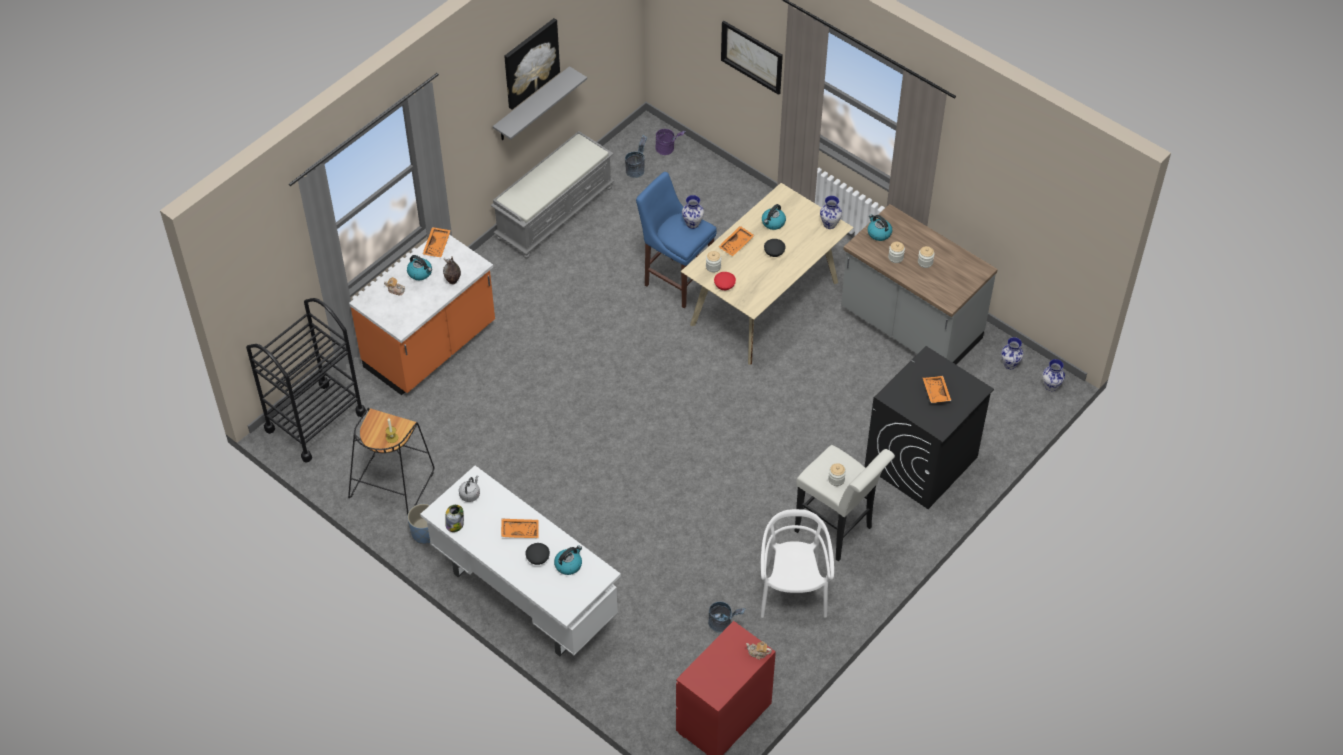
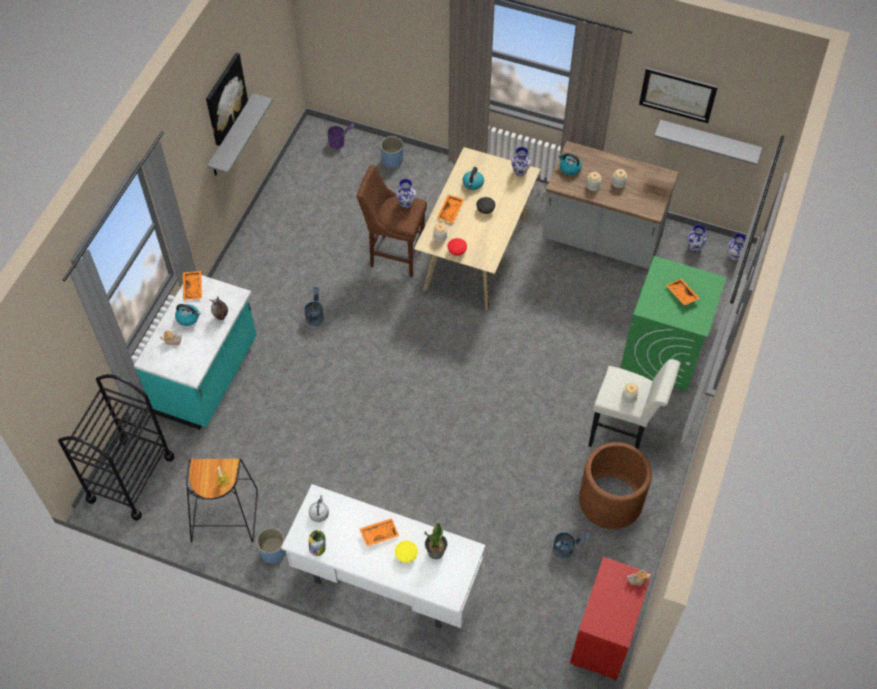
camera: 20 degrees left, 5 degrees up
(431, 347) = (208, 377): orange counter -> turquoise counter
(537, 558) = (406, 555): black bowl -> yellow bowl
(554, 212) = (266, 224): grey bench -> none
(568, 564) = (436, 552): kettle -> potted plant
(636, 169) = (320, 167): grey bucket -> grey bucket (315, 316)
(675, 280) = (394, 255): blue stool -> brown stool
(716, 182) = (392, 160): none -> blue planter
(752, 56) = (411, 43): picture -> picture (677, 94)
(792, 591) = (610, 500): white chair -> brown planter
(920, 462) = (662, 353): black washing machine -> green washing machine
(1033, 242) = (708, 141): none -> grey shelf

